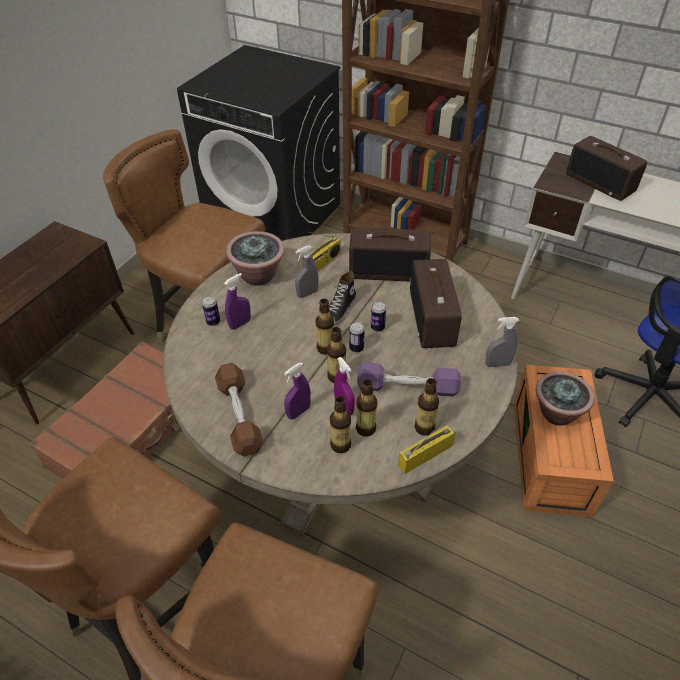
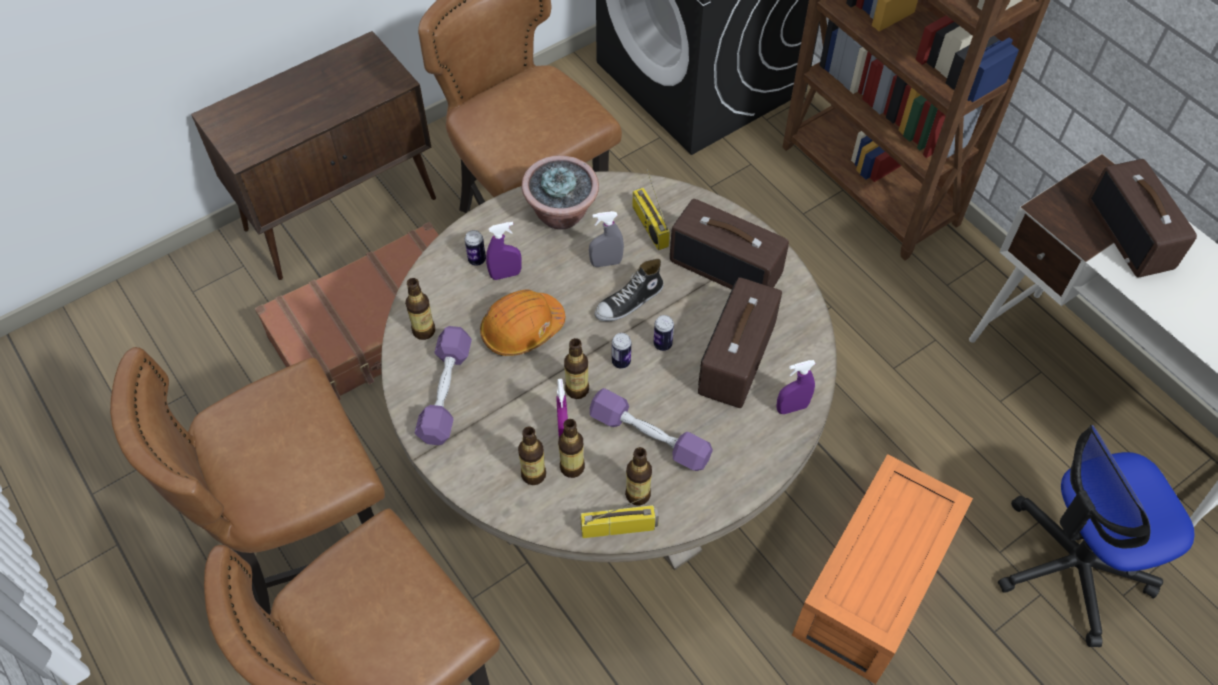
camera: 25 degrees right, 10 degrees up
(239, 416) = (445, 393): brown dumbbell -> purple dumbbell
(273, 353) = (522, 329): none -> orange hard hat
(298, 412) = (510, 415): purple spray bottle -> purple spray bottle (792, 408)
(322, 263) = (648, 225): radio -> radio turned 90 degrees clockwise
(325, 348) = (585, 347): bottle -> bottle (424, 331)
(497, 364) = (777, 453): grey spray bottle -> none
(556, 413) = (882, 536): potted plant -> none

